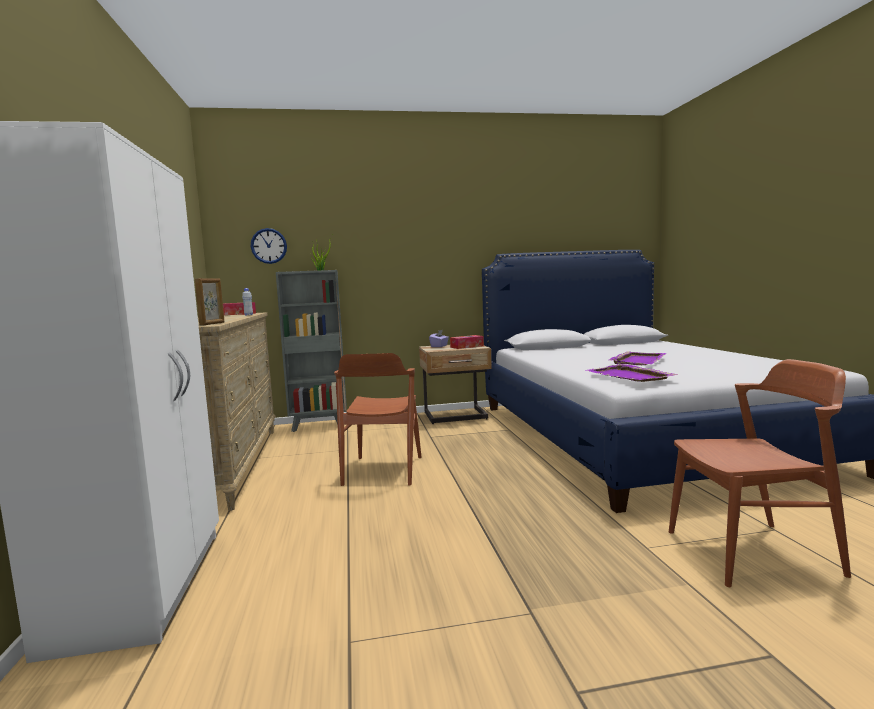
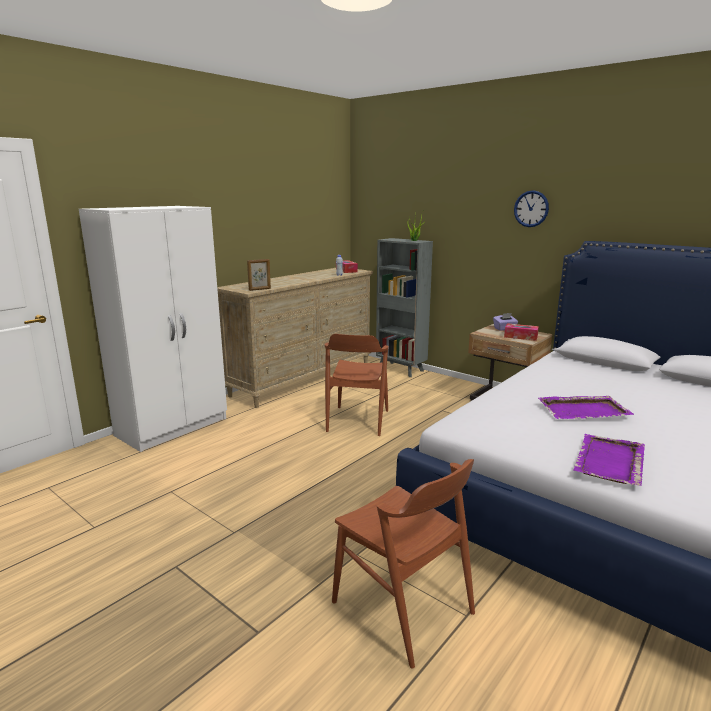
camera: 50 degrees right, 10 degrees up
(269, 246) = (388, 214): wall clock -> wall clock (531, 209)
(383, 470) = (358, 420): brown chair -> brown chair turned 45 degrees counterclockwise
(630, 376) = (487, 420): purple tray -> purple tray (609, 462)

